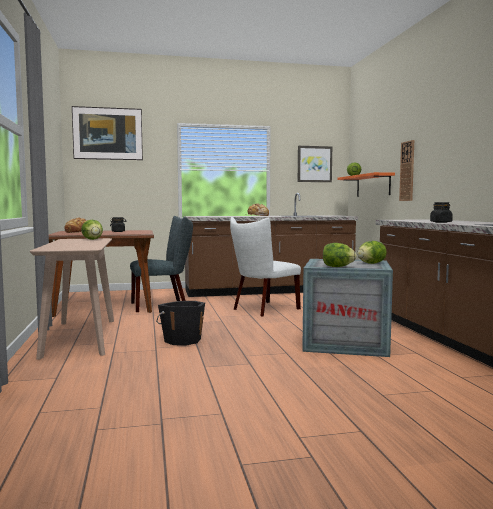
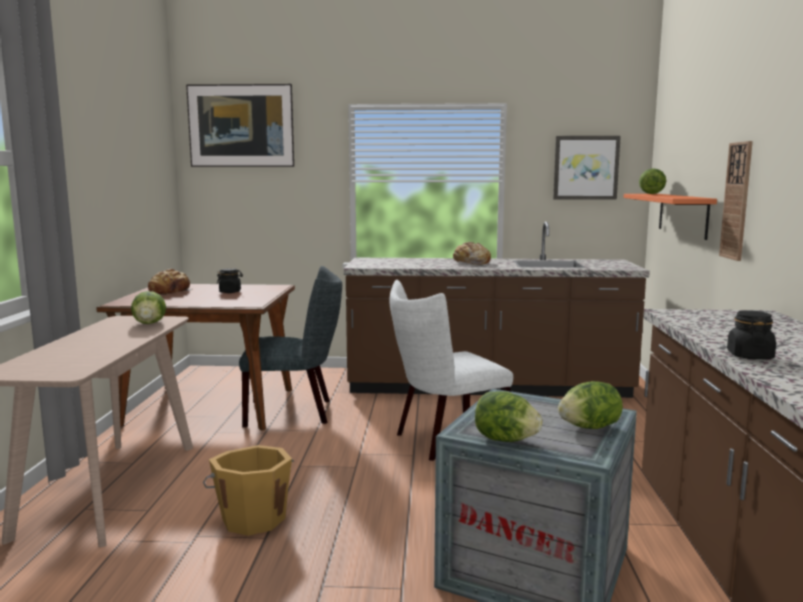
camera: 15 degrees right, 5 degrees up
(182, 340) = (253, 518): black bucket -> orange bucket

